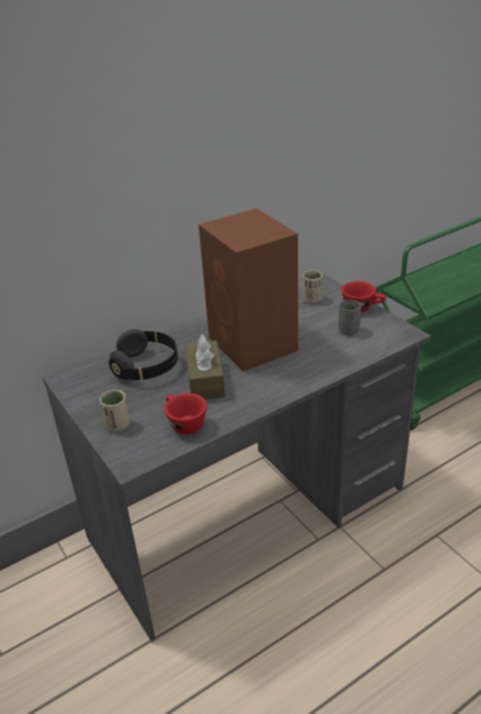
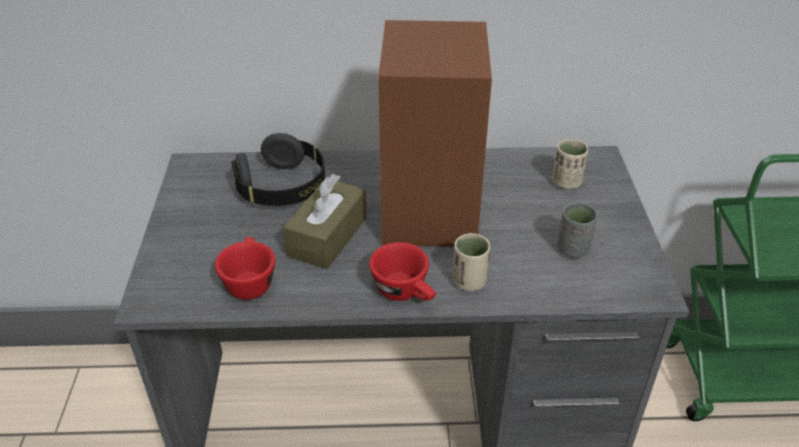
camera: 30 degrees right, 5 degrees up
(118, 425) = (183, 247): beige cup -> beige cup (469, 281)
(362, 308) = (625, 223): red cup -> red cup (406, 292)

